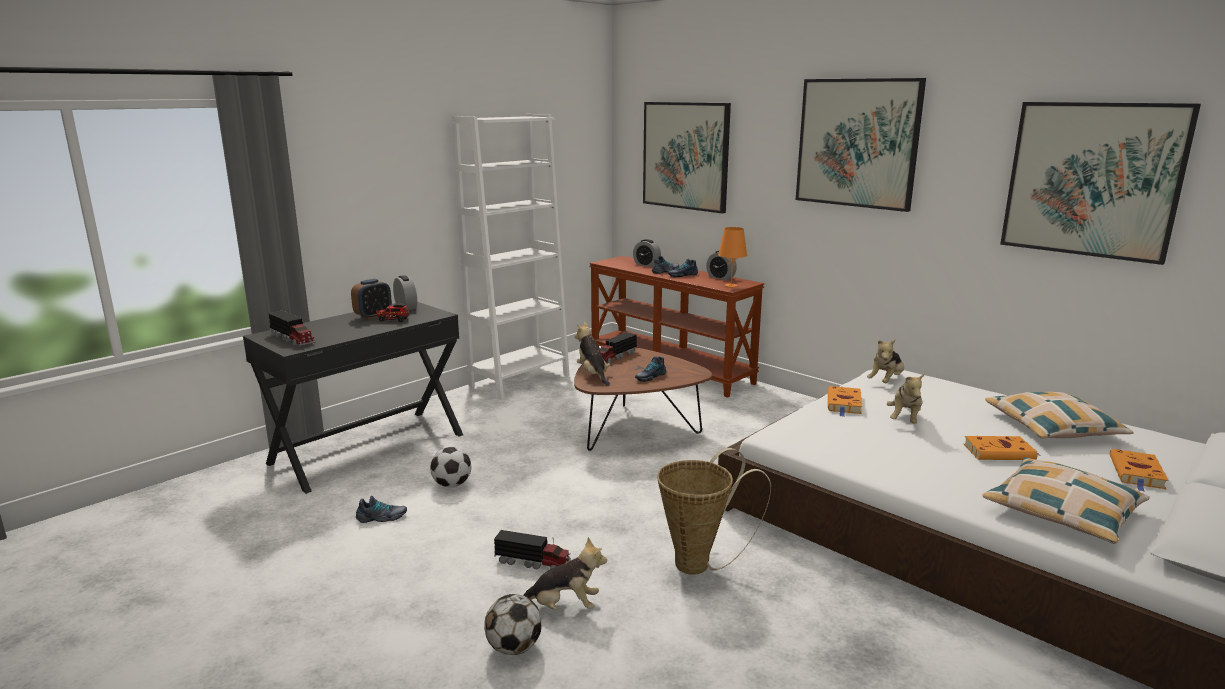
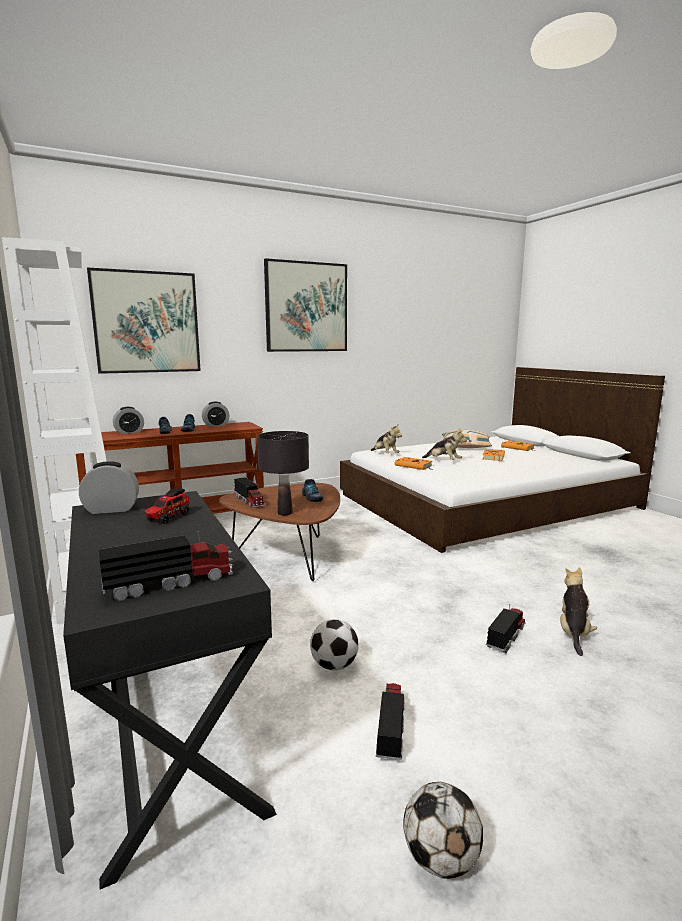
camera: 70 degrees left, 5 degrees down
(373, 316) = (124, 527): alarm clock -> none
(382, 517) = (391, 728): shoe -> toy truck
(514, 647) = (635, 662): football -> football (440, 858)
(593, 375) = (285, 513): plush toy -> black table lamp
(700, 564) = (513, 573): basket -> none
(731, 286) = (245, 426): orange table lamp -> none
(1062, 511) = (556, 462): pillow -> none
(1092, 180) = (427, 324): picture -> none

